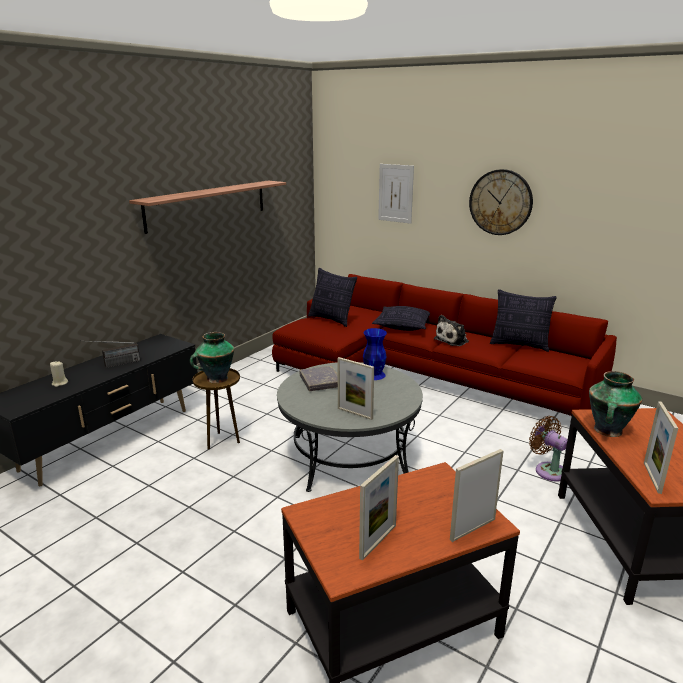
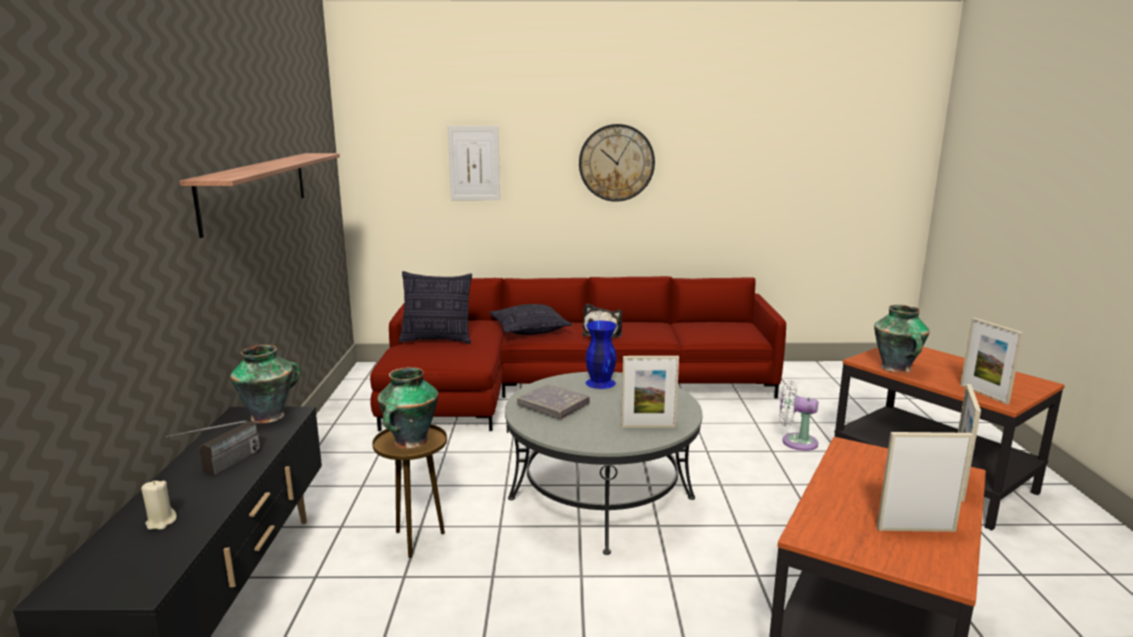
camera: 35 degrees left, 5 degrees down
(168, 344) = (269, 416): none -> vase
(378, 541) = (916, 529): picture frame -> picture frame turned 90 degrees counterclockwise
(519, 345) = (672, 323): pillow -> none
(548, 470) = (795, 441): brown fan -> white fan

